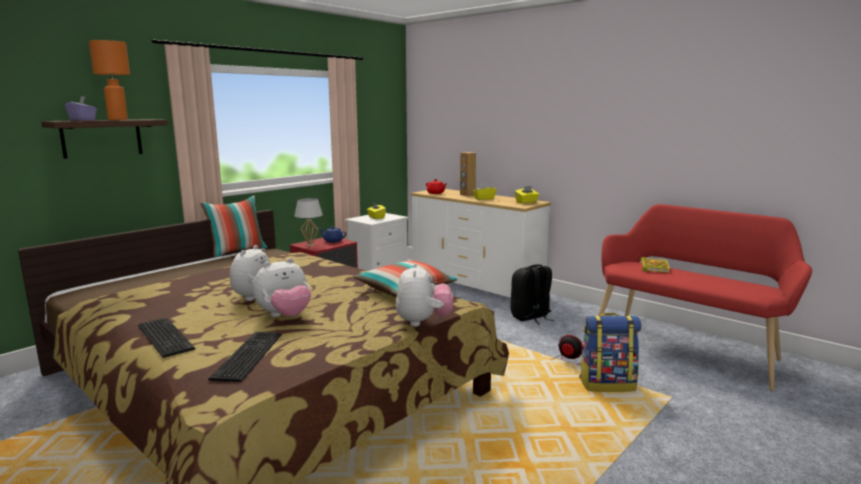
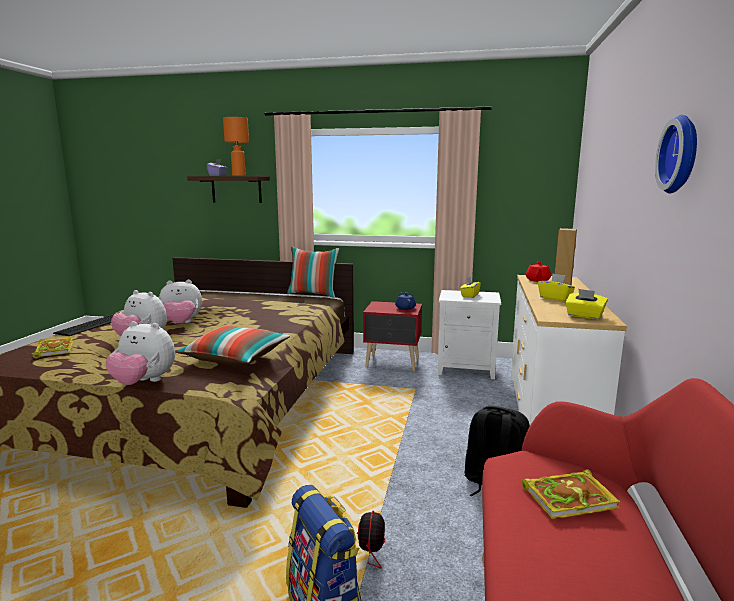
camera: 60 degrees right, 0 degrees up
(245, 356) = (54, 349): keyboard -> book
(310, 245) = (379, 306): white table lamp -> none
(423, 322) = (144, 382): plush toy -> plush toy turned 45 degrees clockwise
(597, 107) = (683, 154): none -> wall clock

